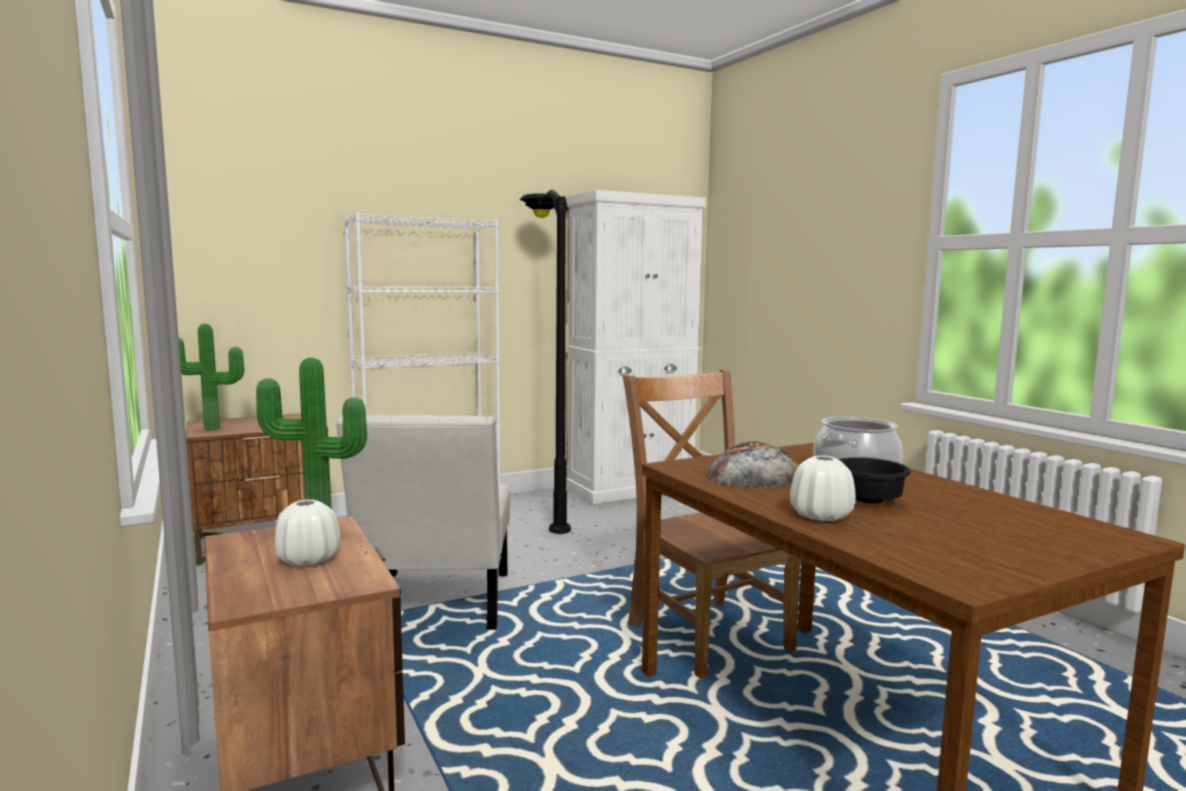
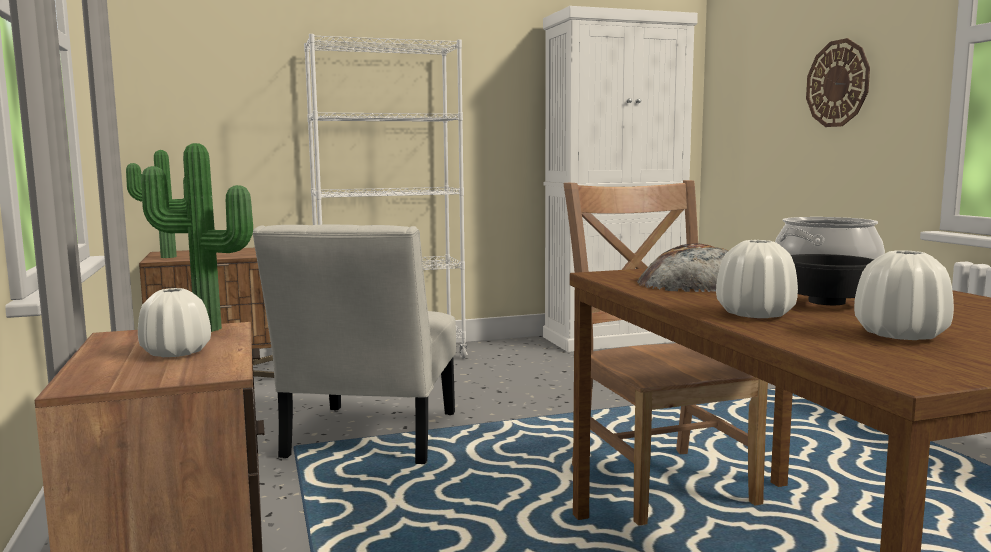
camera: 10 degrees right, 0 degrees up
(546, 509) = (515, 355): black floor lamp -> none
(828, 270) = (837, 83): none -> wall clock
(938, 537) = (901, 335): none -> white vase

